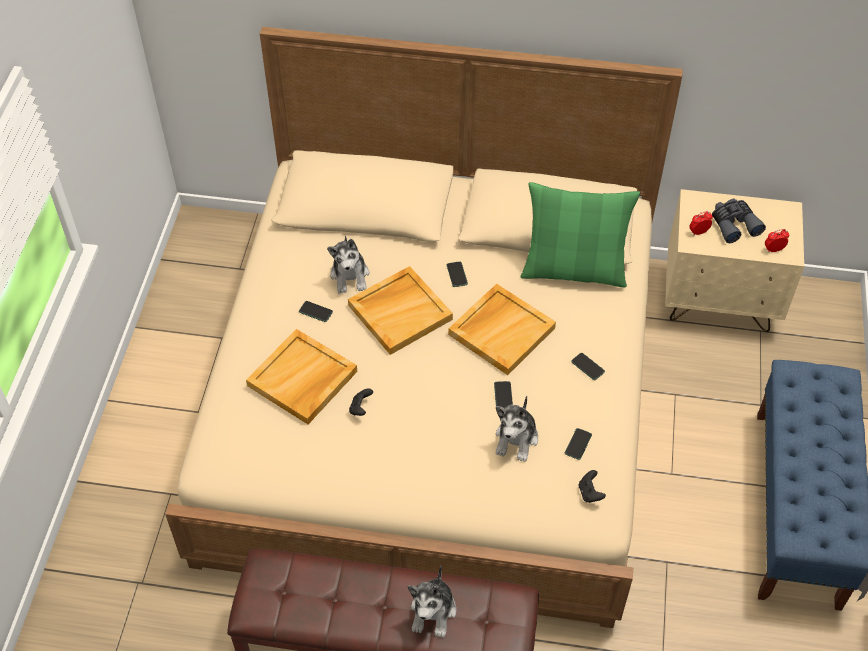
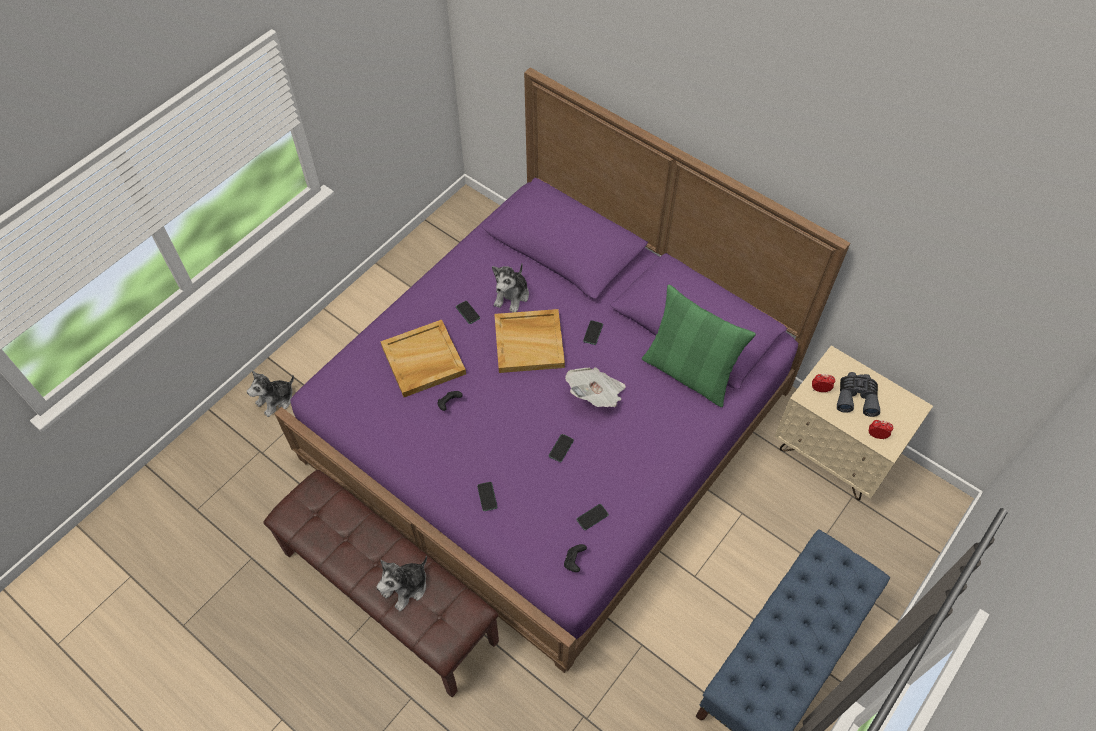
camera: 30 degrees right, 5 degrees up
(434, 400) = (548, 422): beige bed -> purple bed
(501, 330) = (596, 395): beige tray -> newspaper
(516, 439) = (547, 488): plush toy -> plush toy (276, 400)
(587, 367) = (644, 458): phone -> phone (487, 496)

